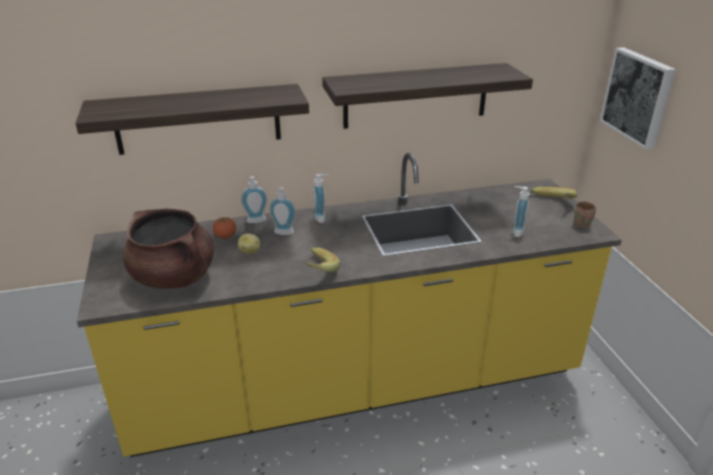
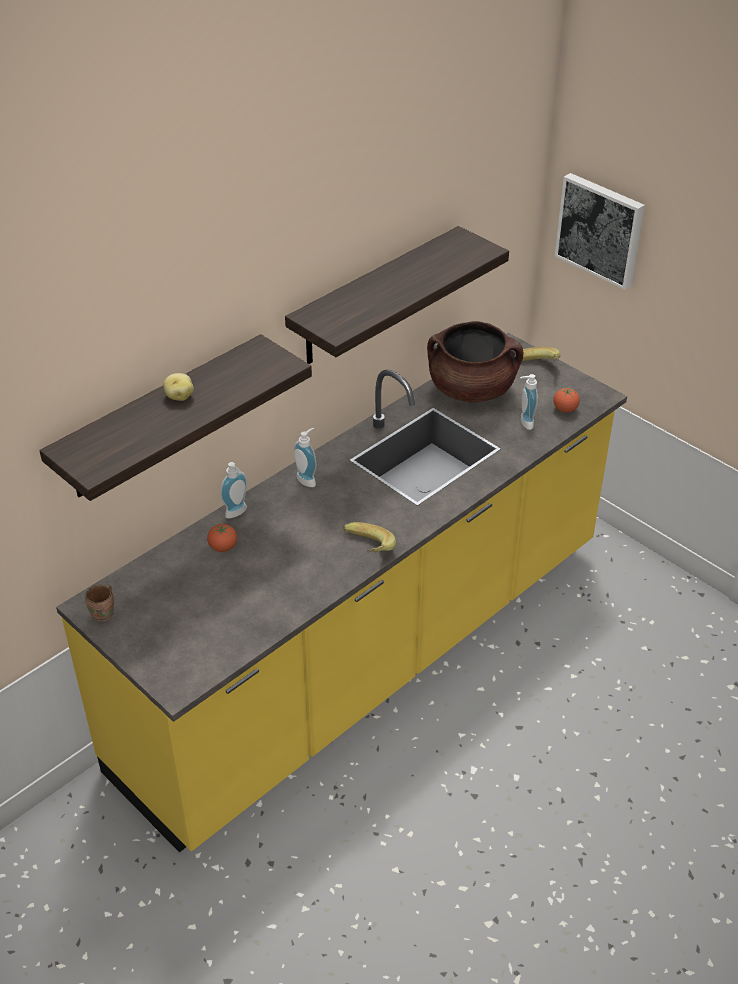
camera: 30 degrees left, 10 degrees up
(174, 277) = (221, 621): brown cooking pot -> brown cooking pot (471, 390)
(250, 251) = (271, 555): potato -> potato (179, 396)
(283, 233) = (285, 518): soap dispenser -> none
(558, 233) = (565, 409): none -> tomato
(583, 224) = (581, 389): brown mug -> brown mug (104, 613)

